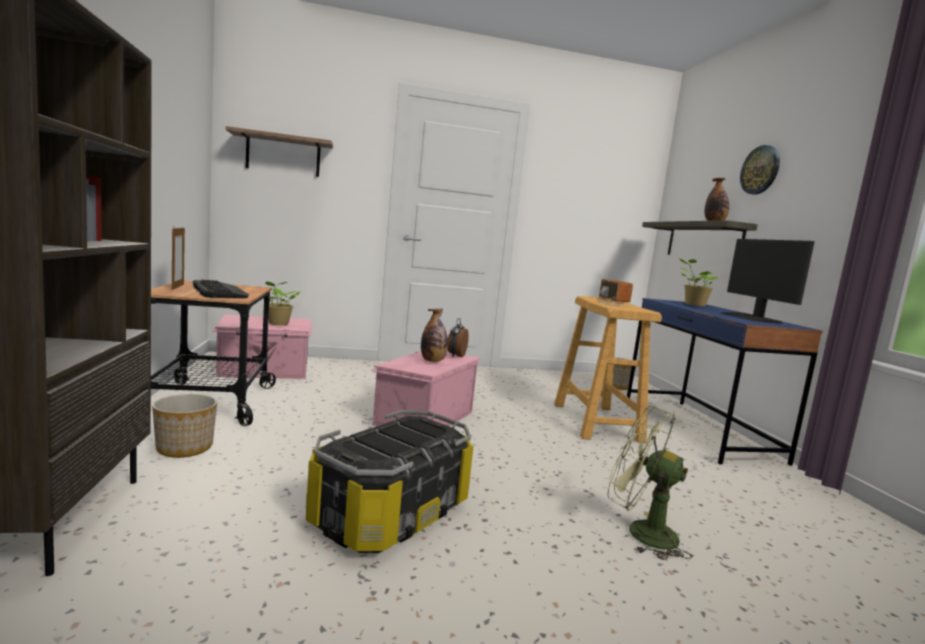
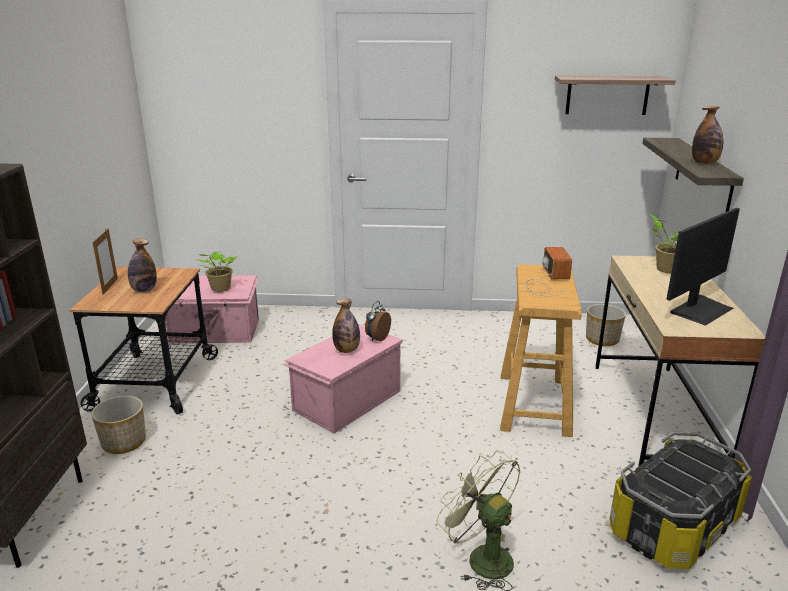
camera: 15 degrees right, 15 degrees up
(219, 291) = (144, 290): keyboard -> bottle
(283, 155) = (210, 101): shelf -> shelf (607, 95)
(390, 513) = (265, 523): storage box -> storage box (673, 525)
(697, 429) = (655, 415): blue desk -> beige desk
(750, 318) = (700, 309): monitor -> monitor turned 135 degrees counterclockwise
(760, 170) = (753, 106): wall clock -> none

